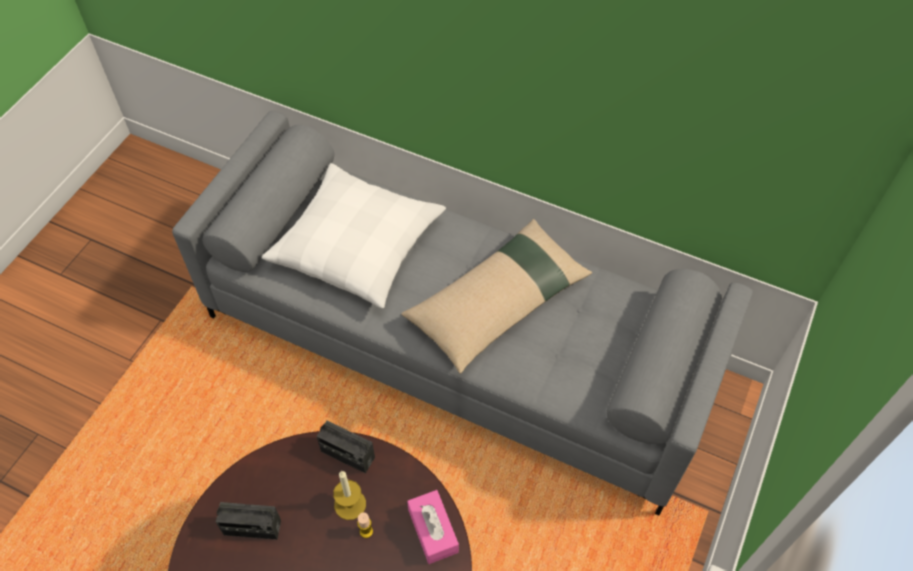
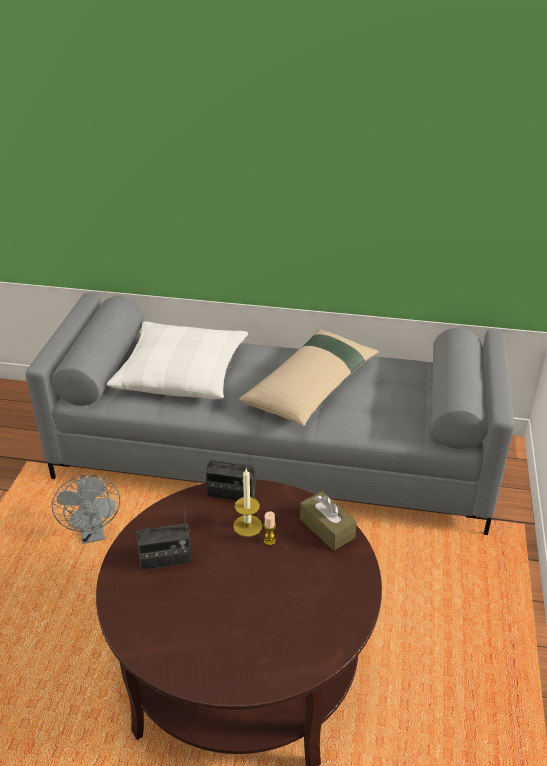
camera: 15 degrees left, 20 degrees down
(235, 402) = (93, 534): none -> grey fan
(433, 531) = (327, 528): pink tissue box -> brown tissue box

